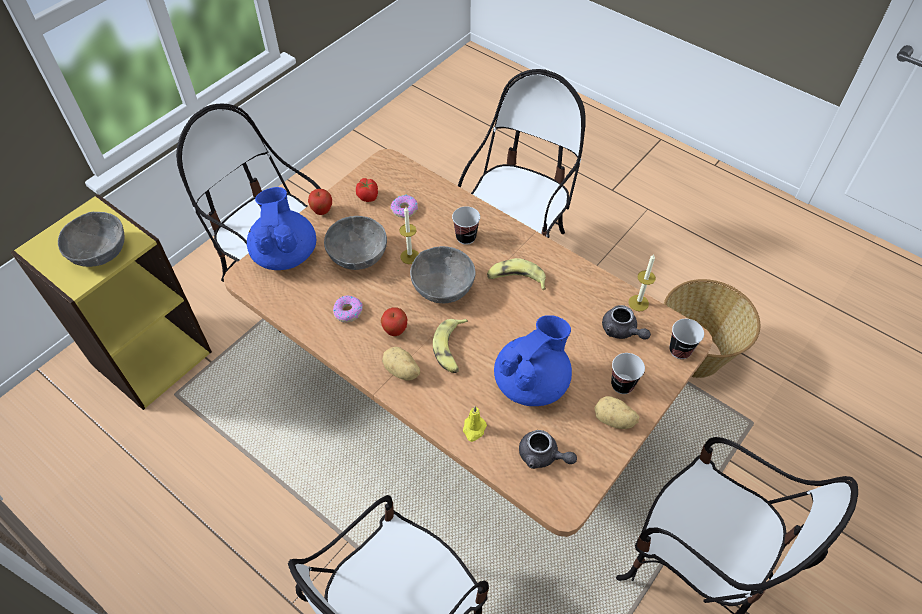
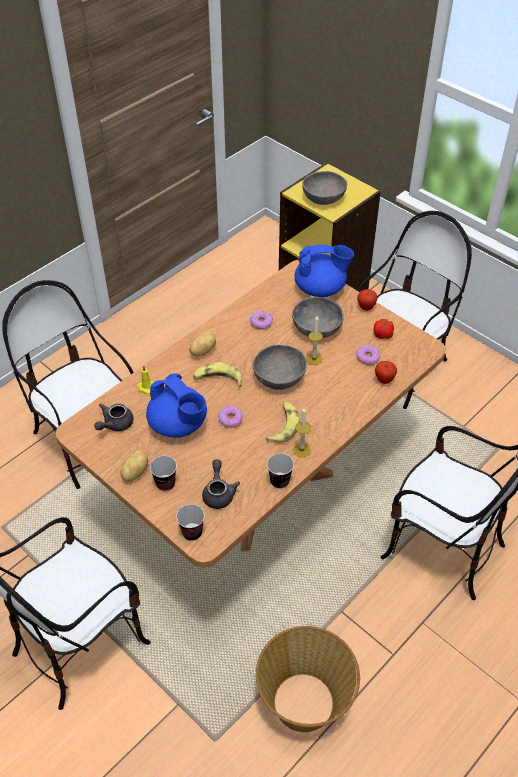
camera: 95 degrees right, 5 degrees down
(395, 331) = (239, 348): apple -> apple (384, 380)
(466, 237) = (333, 396): cup -> cup (279, 481)
(514, 329) = (231, 419): none -> donut
(622, 331) = (219, 493): grey teapot -> grey teapot turned 120 degrees clockwise
(638, 303) = (248, 511): candle -> candle (301, 450)

